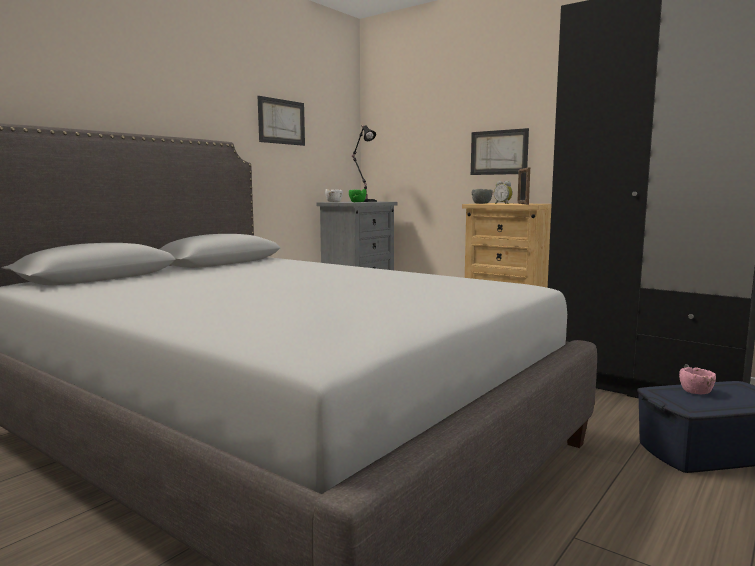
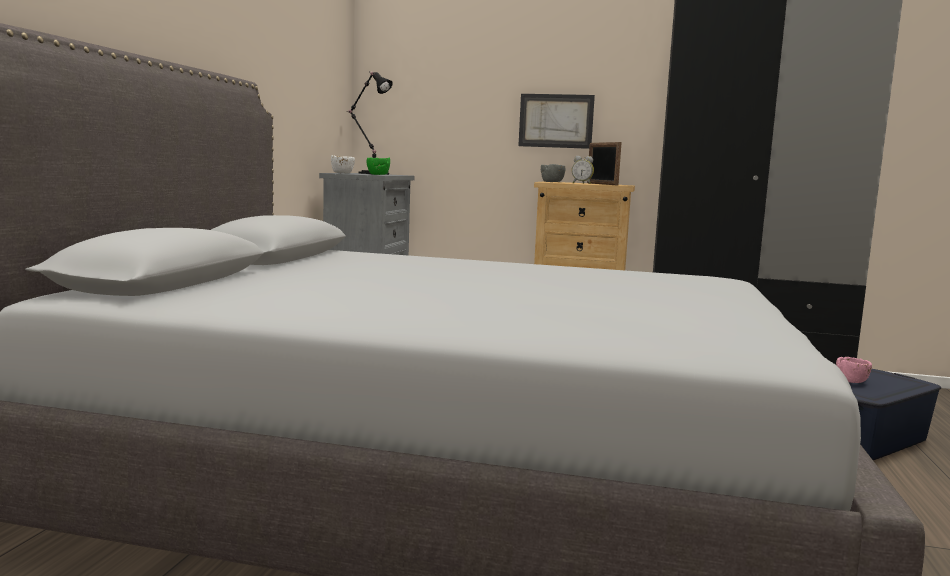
camera: 25 degrees left, 0 degrees up
(281, 121) = (287, 57): picture -> none

